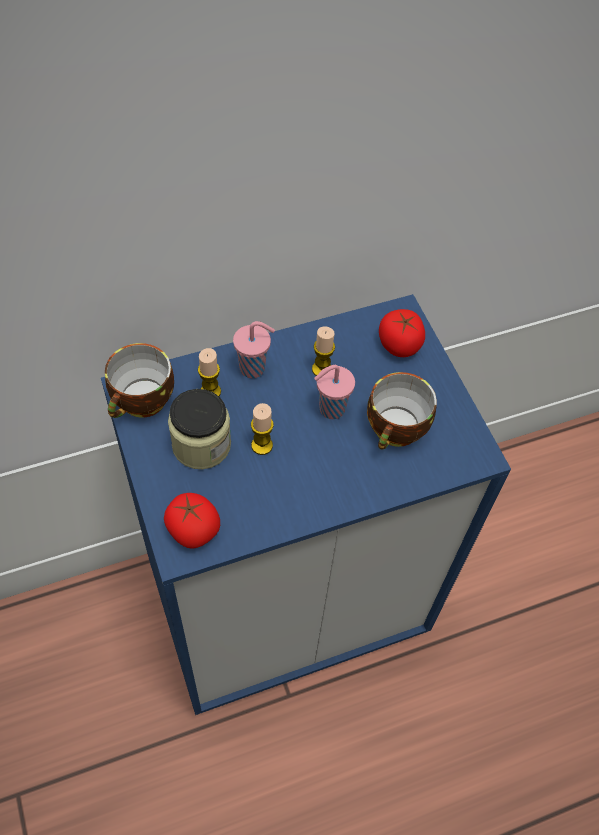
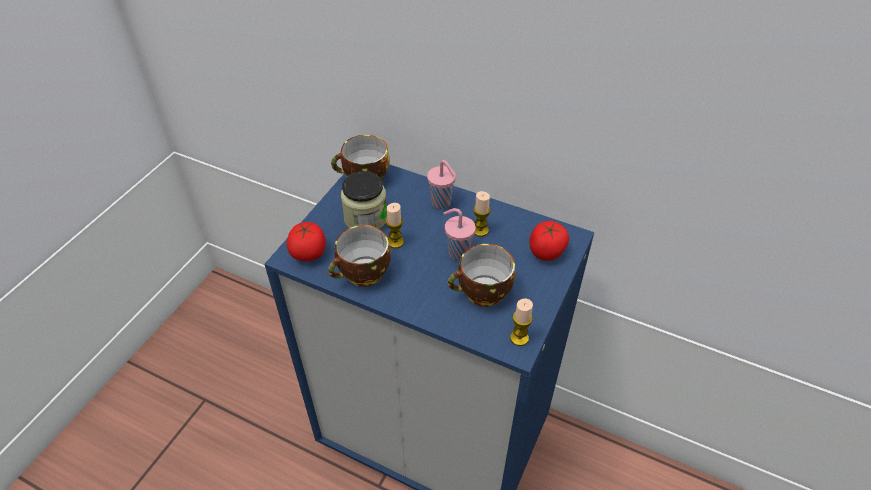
camera: 50 degrees right, 10 degrees down
(210, 391) = (404, 198): candle -> candle (519, 338)
(274, 505) = (363, 275): none -> cup

